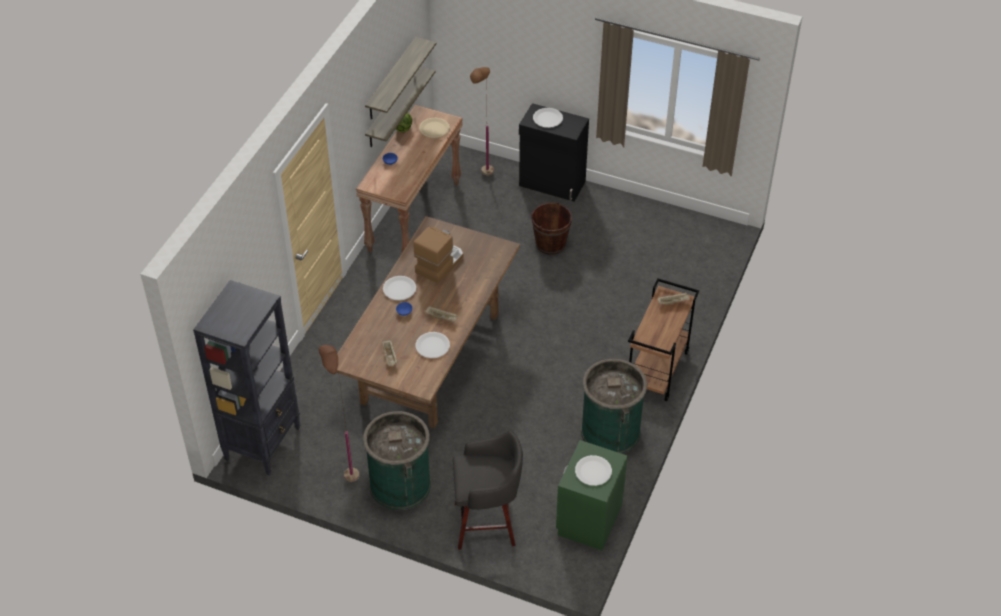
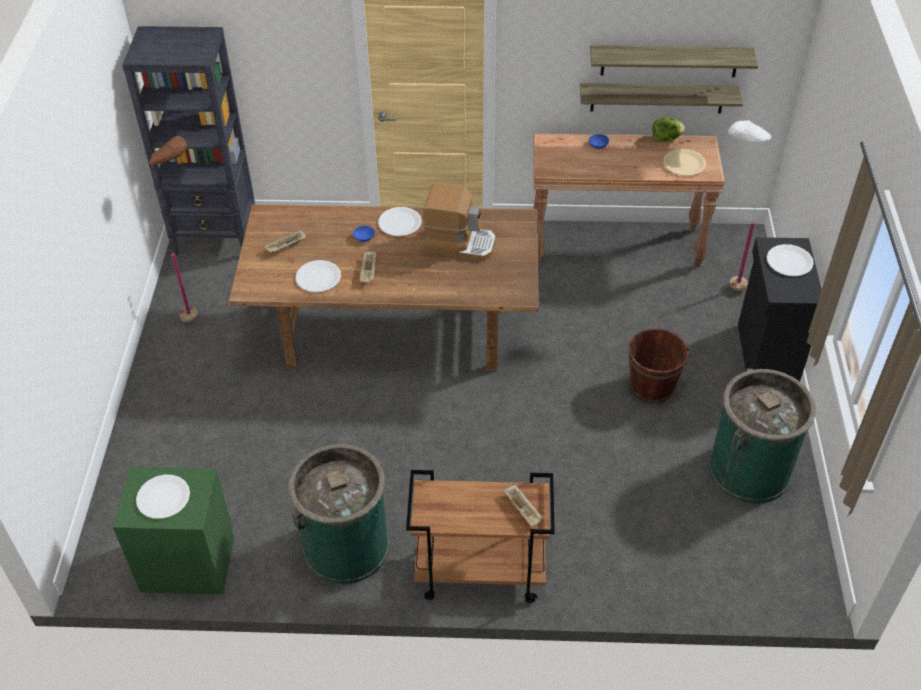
camera: 70 degrees right, 0 degrees up
(400, 485) = (192, 362): green trash can -> green trash can (749, 469)
(483, 181) = (721, 288): brown floor lamp -> white floor lamp
(487, 524) = (155, 459): grey stool -> none

